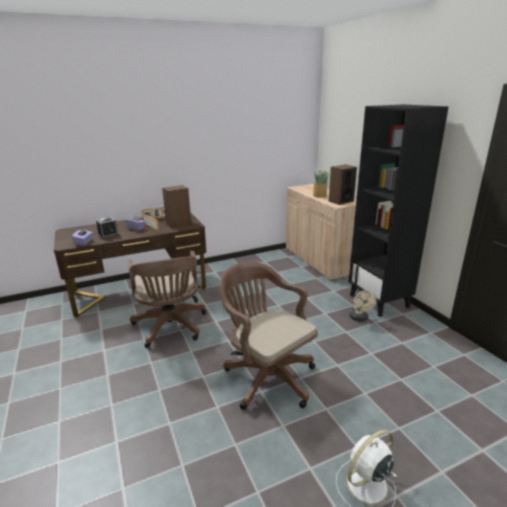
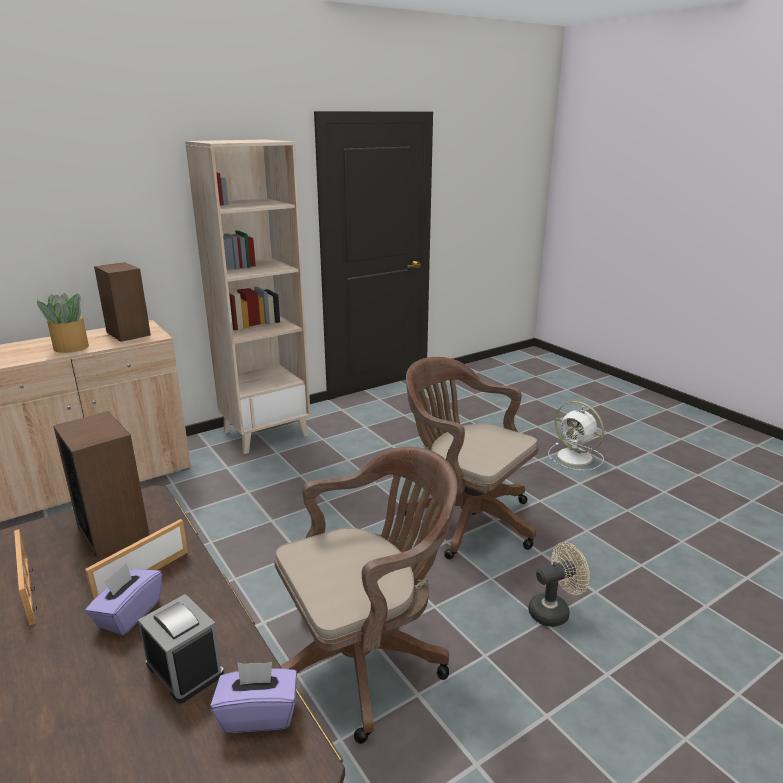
camera: 100 degrees left, 0 degrees up
(266, 376) = (465, 518): brown office chair -> brown office chair turned 90 degrees clockwise
(360, 318) = (313, 449): beige fan -> beige fan (554, 611)
(379, 301) = (266, 433): black bookcase -> beige bookcase

